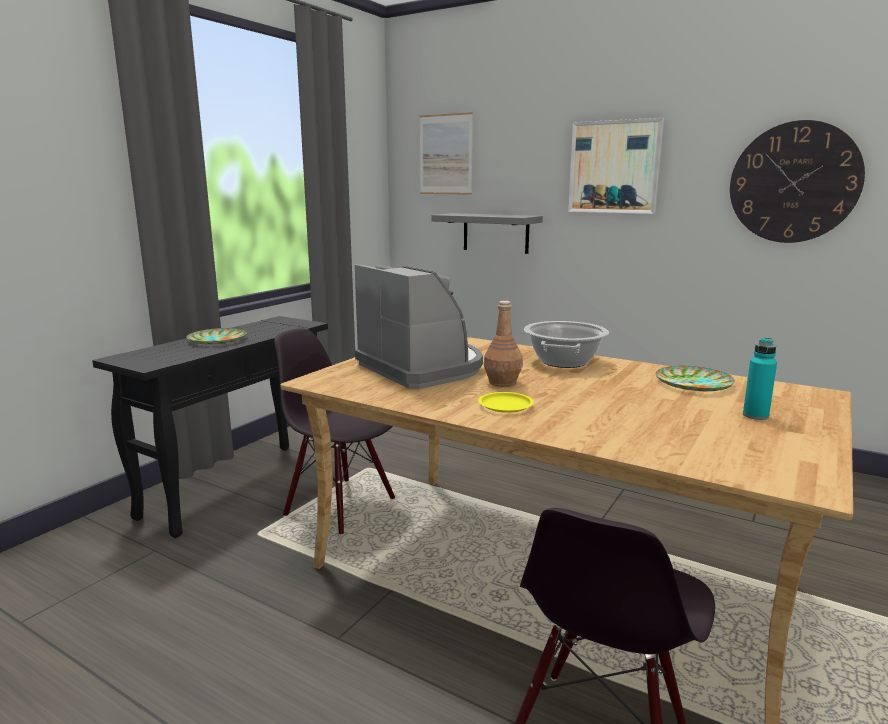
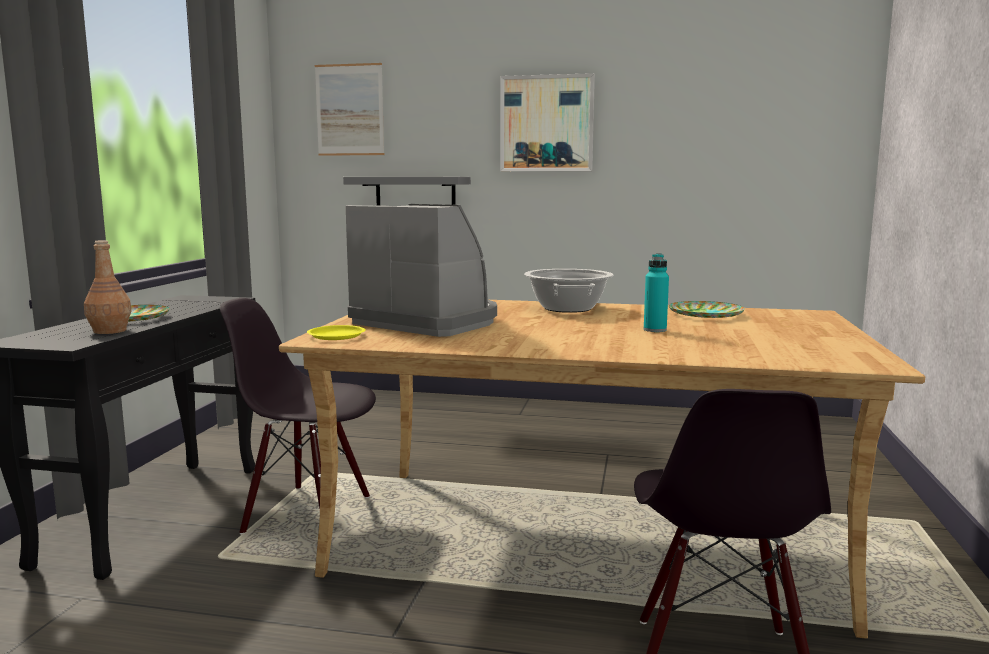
camera: 20 degrees left, 5 degrees down
(502, 382) = (528, 326): brown bottle -> brown bottle (109, 331)
(506, 406) = (557, 341): yellow plate -> yellow plate (337, 336)
(755, 415) = (783, 329): turquoise bottle -> turquoise bottle (655, 330)
(794, 182) = (722, 138): wall clock -> none

